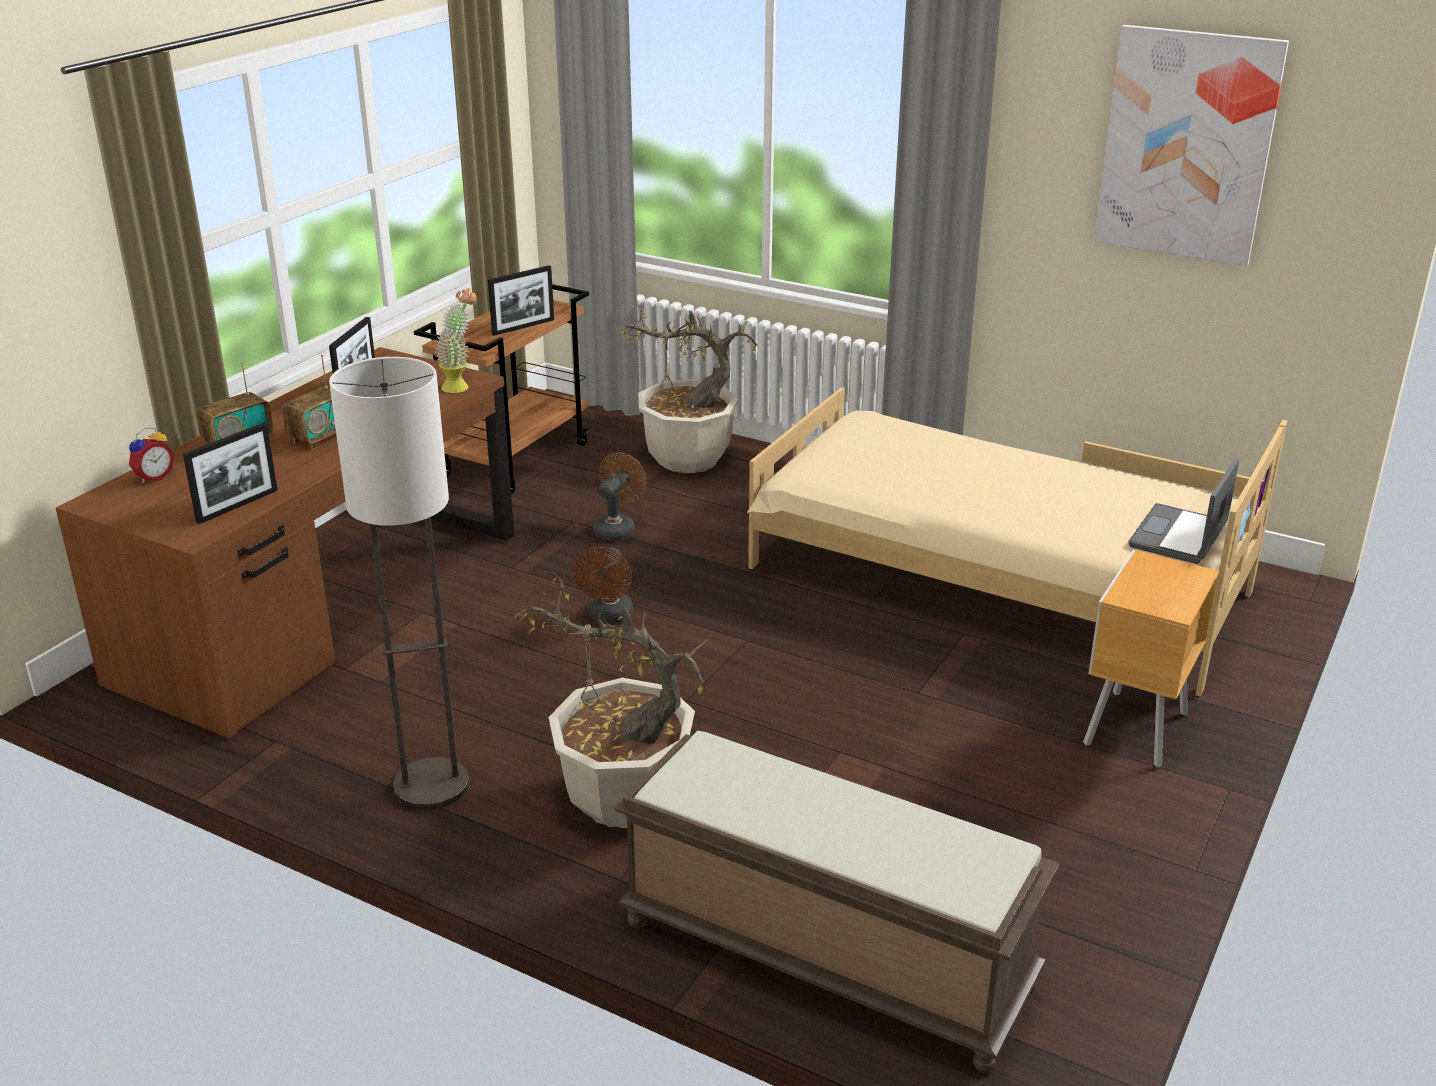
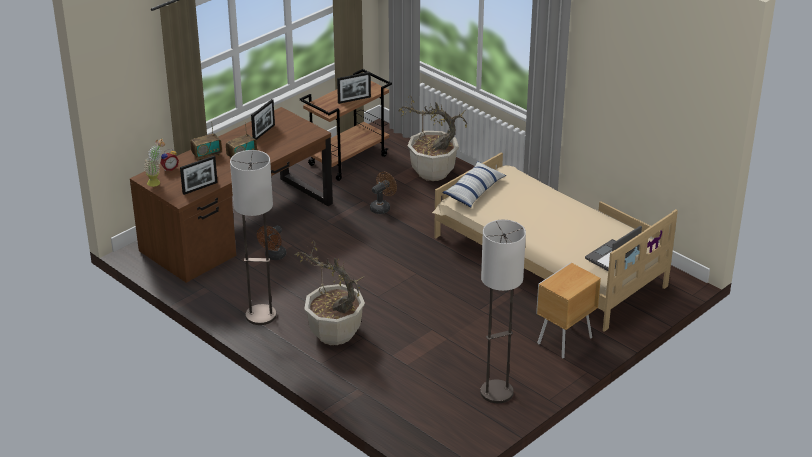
camera: 15 degrees right, 5 degrees up
(460, 385) = (310, 135): potted plant -> potted plant (157, 182)
(608, 617) = (360, 252): brown fan -> brown fan (273, 256)
(822, 955) = (385, 404): brown bench -> none
(823, 457) = (474, 191): none -> pillow
(1068, 874) = (496, 392): none -> floor lamp
(1187, 145) = (648, 73): picture -> none

